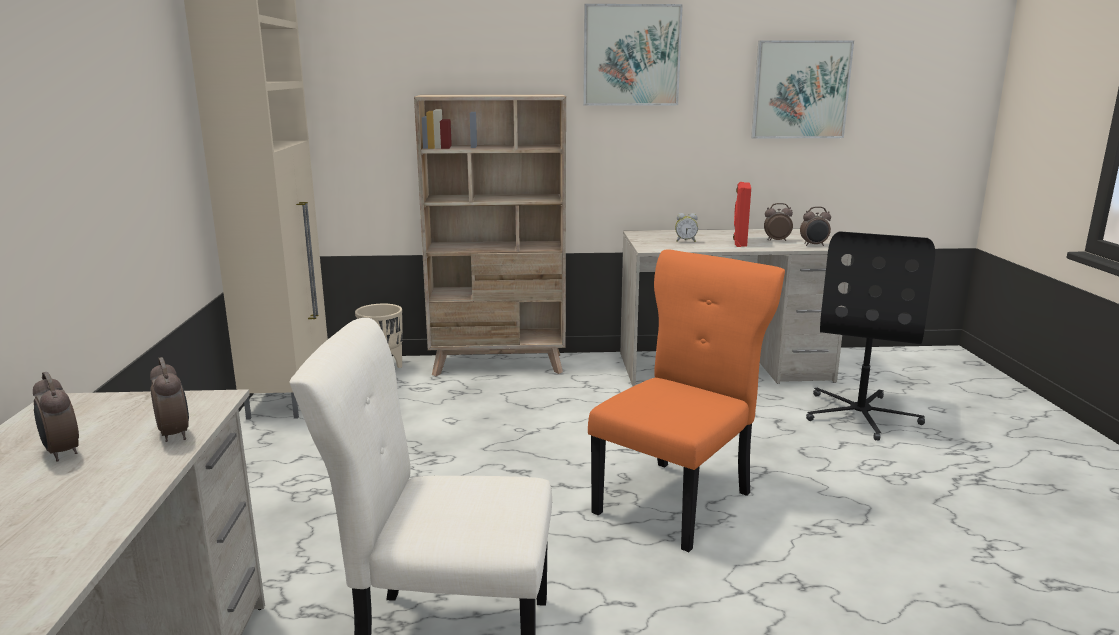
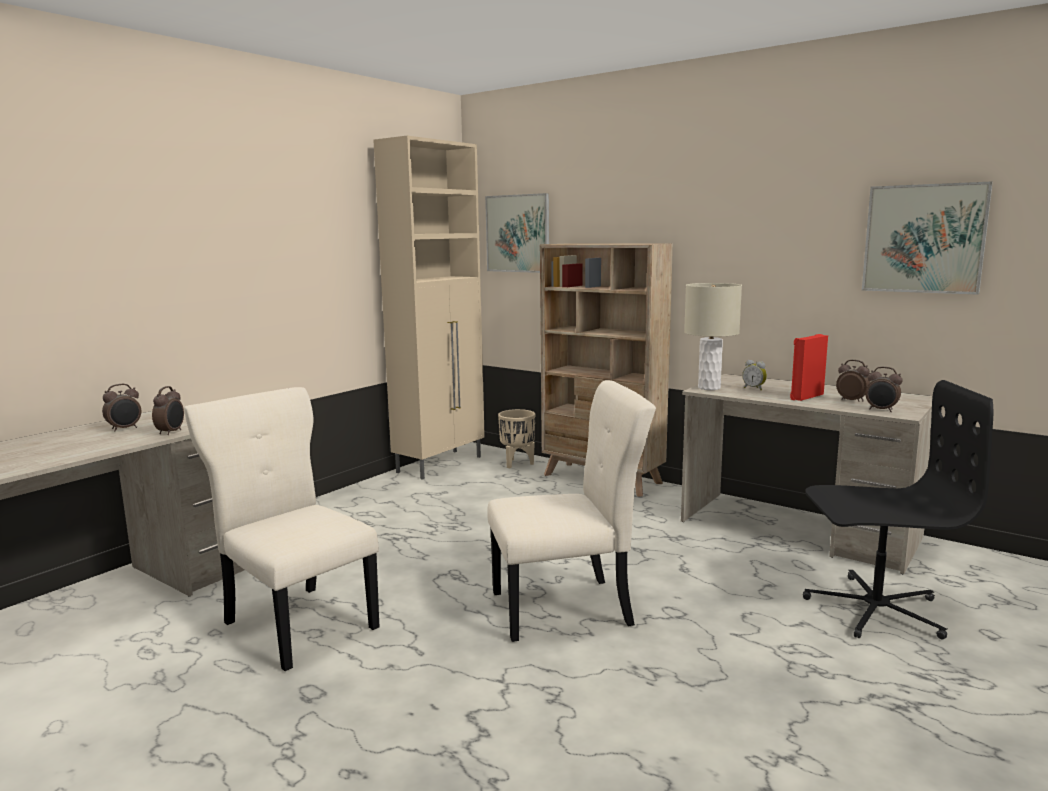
camera: 40 degrees right, 5 degrees down
(61, 453) = (125, 429): alarm clock -> alarm clock turned 135 degrees counterclockwise
(631, 55) = (738, 206): picture -> picture (518, 233)
(651, 246) = (709, 388): none -> beige table lamp
(677, 500) = (567, 608): orange chair -> beige chair
(861, 415) = (874, 609): black office chair -> black office chair turned 150 degrees counterclockwise

